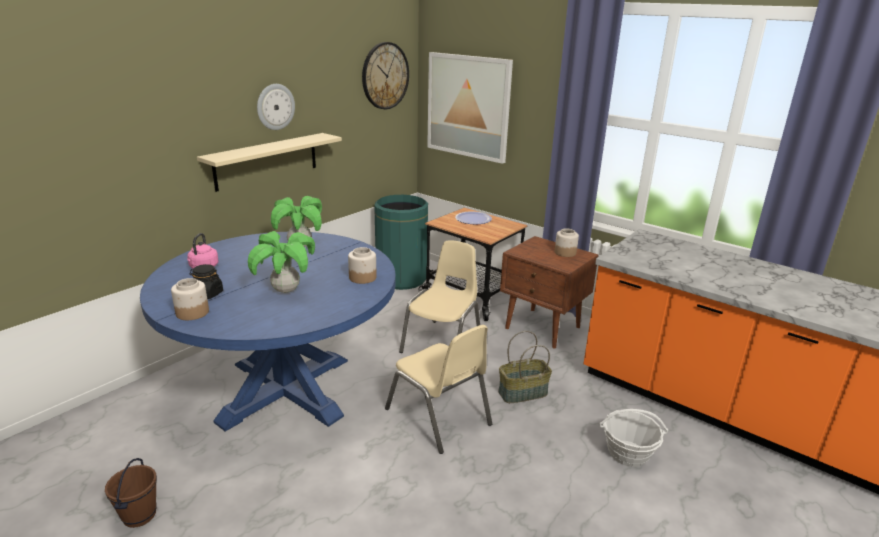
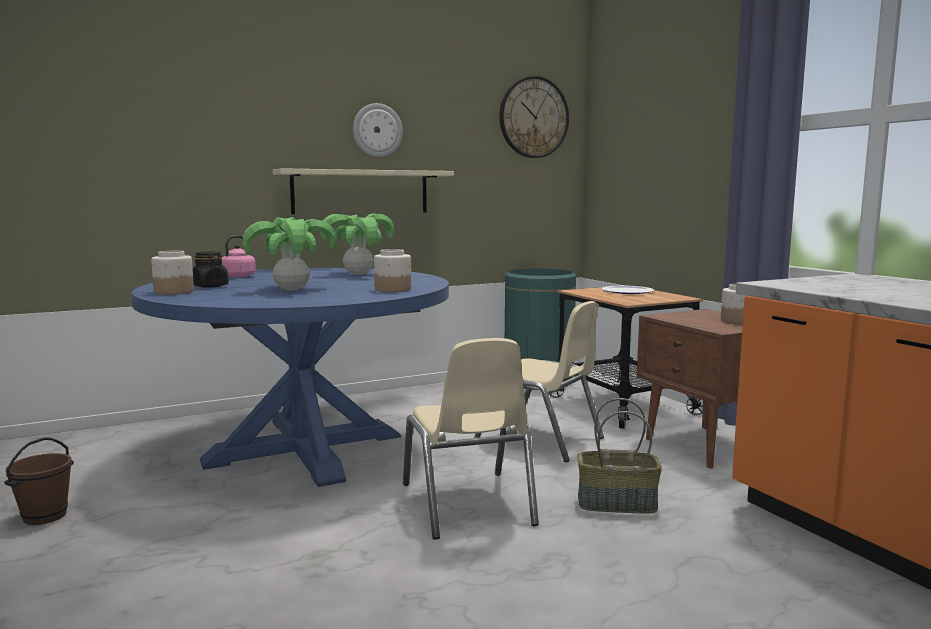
camera: 25 degrees right, 15 degrees down
(443, 343) = (540, 440): beige chair -> beige chair turned 75 degrees clockwise
(468, 106) = (636, 149): picture -> none
(628, 453) = (750, 605): basket -> none

